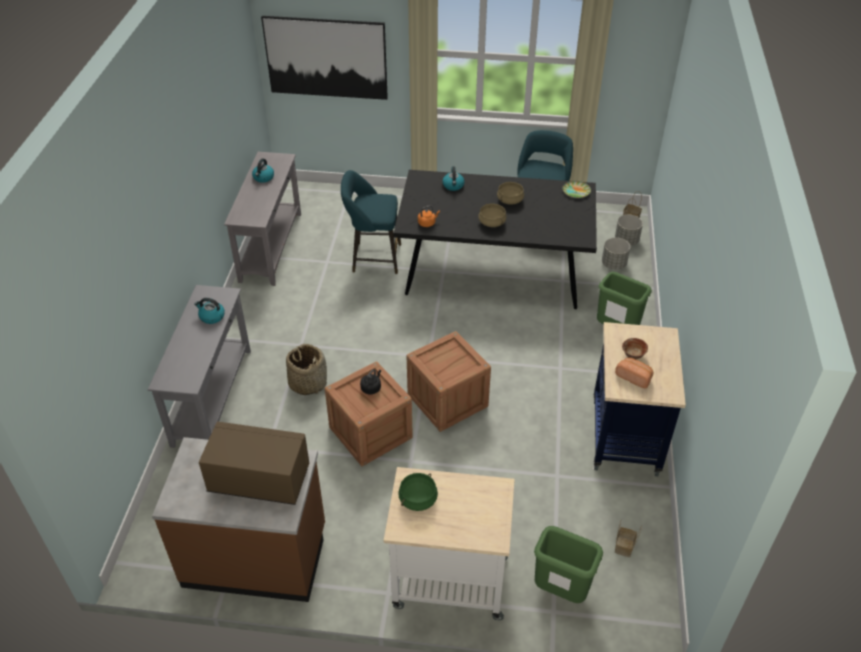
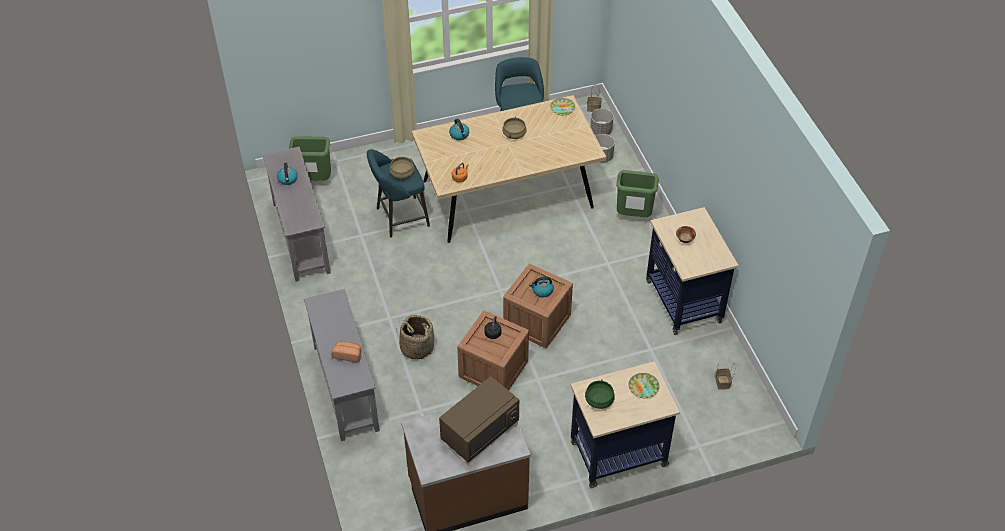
camera: 25 degrees left, 5 degrees up
(211, 317) = (338, 321): kettle -> kettle (542, 291)
(258, 480) = (479, 430): brown microwave -> brown microwave turned 150 degrees clockwise
(326, 58) = (303, 50): picture -> none
(449, 583) = (618, 455): white cart -> blue cart
(482, 505) = (644, 387): none -> plate
(492, 222) = (512, 160): beige cooking pot -> beige cooking pot (402, 173)
(493, 269) = (507, 195): black dining table -> beige dining table
(561, 591) = (696, 430): green trash can -> green trash can (315, 180)
(634, 377) = (694, 256): bread -> bread (348, 355)

